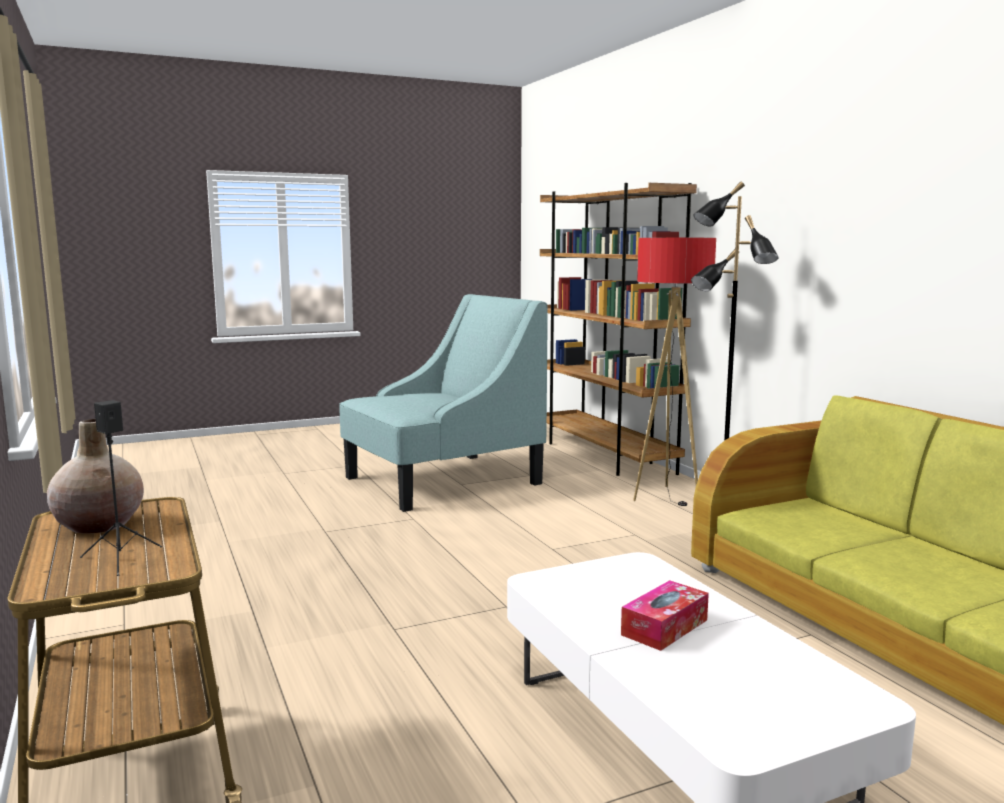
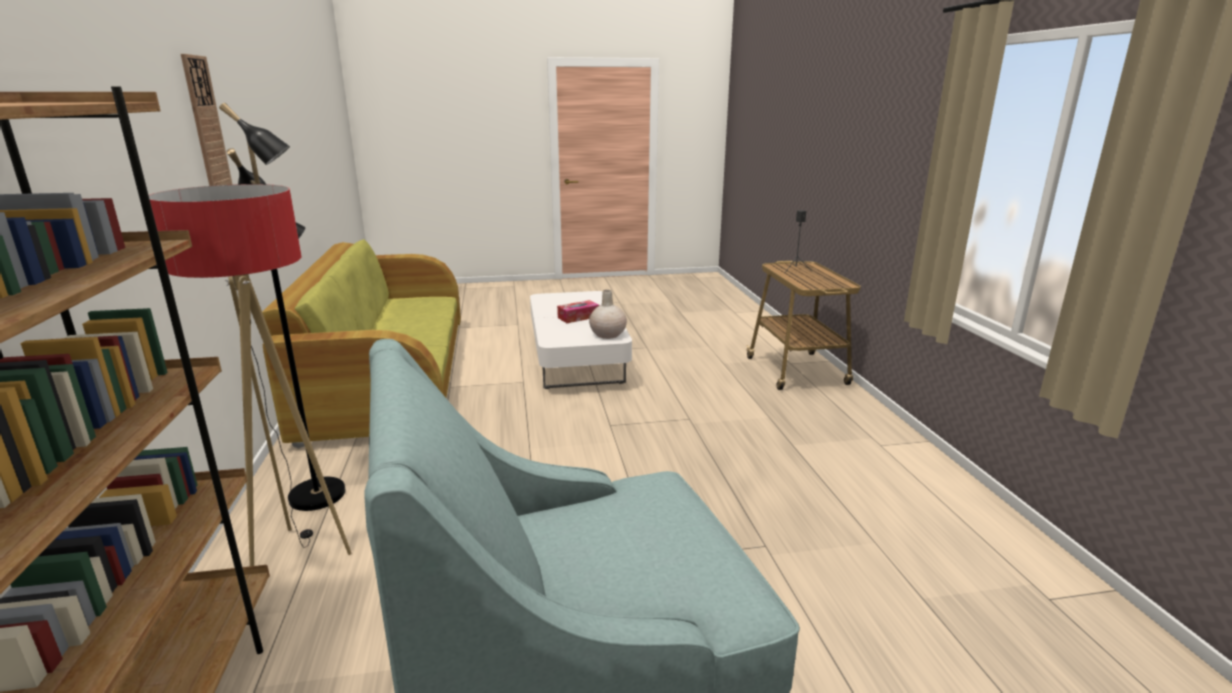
camera: 165 degrees left, 10 degrees up
(100, 525) = (823, 281): beige vase -> beige vase (607, 335)
(884, 198) = (206, 126): none -> wall clock

